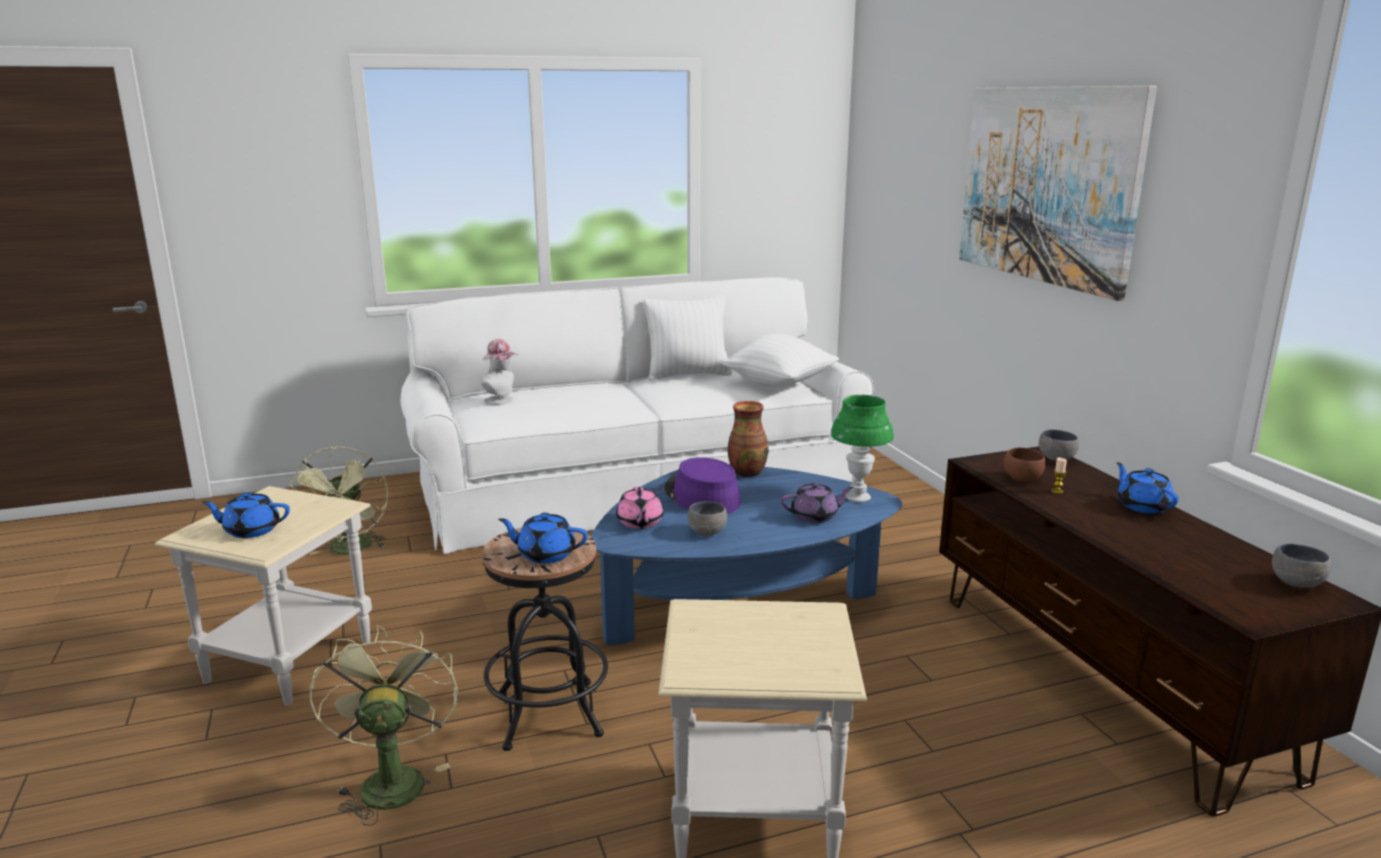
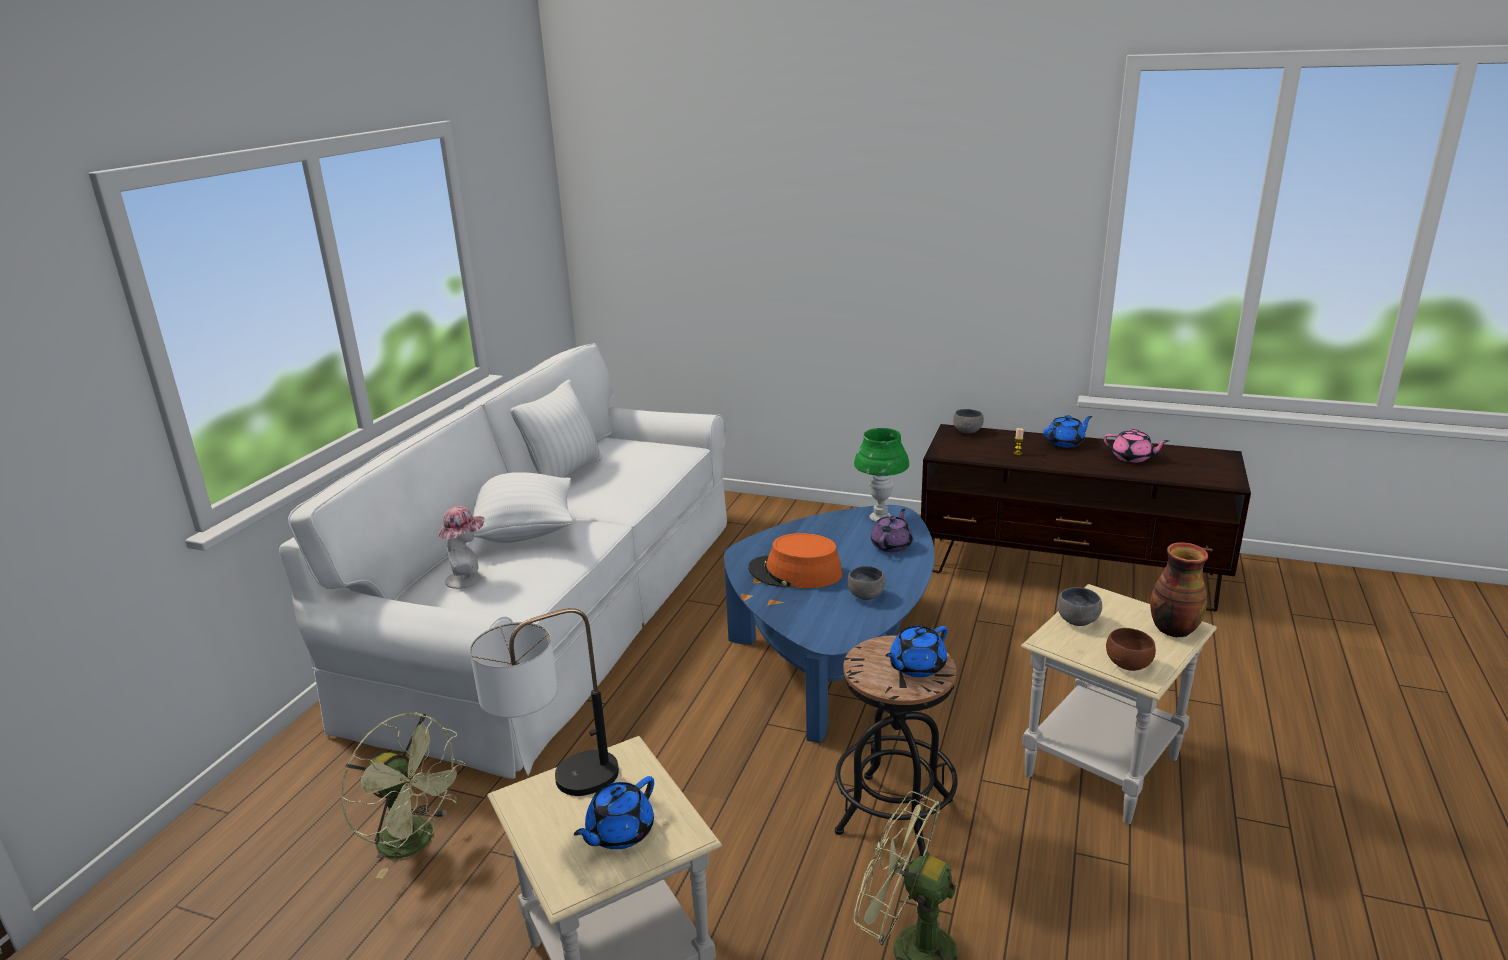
camera: 50 degrees left, 5 degrees up
(287, 499) = (556, 786): none -> table lamp
(639, 522) = (810, 617): pink teapot -> pink teapot (1132, 458)
(701, 496) = (795, 573): purple hat -> orange hat
(747, 472) = (774, 537): vase -> vase (1172, 629)
(779, 384) = (658, 451): white pillow -> white pillow (524, 532)
(1023, 479) = (987, 453): brown bowl -> brown bowl (1129, 664)
(1047, 185) = (872, 217): picture -> none
(1142, 506) = (1066, 442): blue teapot -> blue teapot turned 135 degrees clockwise
(1296, 582) = (1198, 454): grey bowl -> grey bowl (1076, 620)

